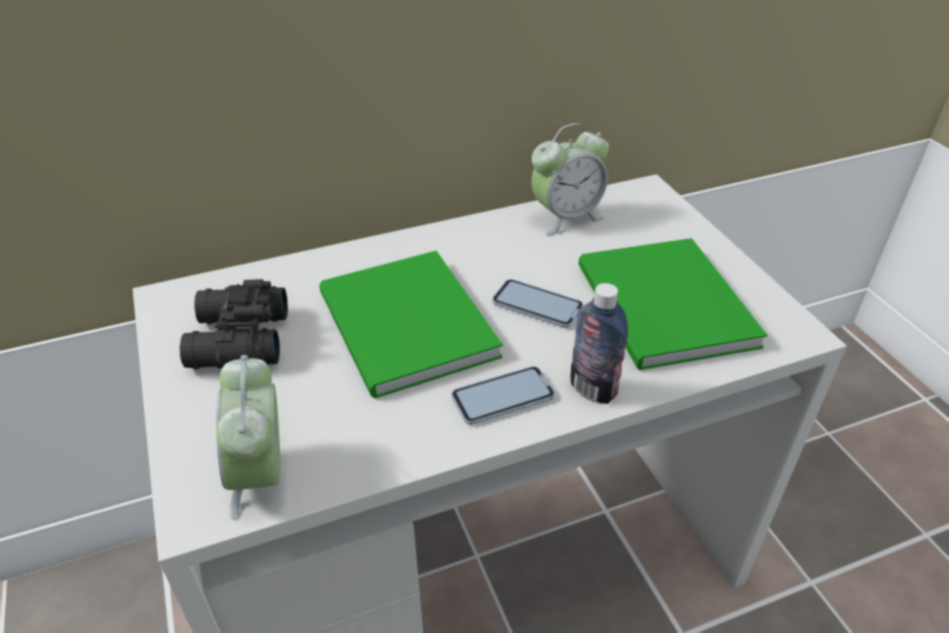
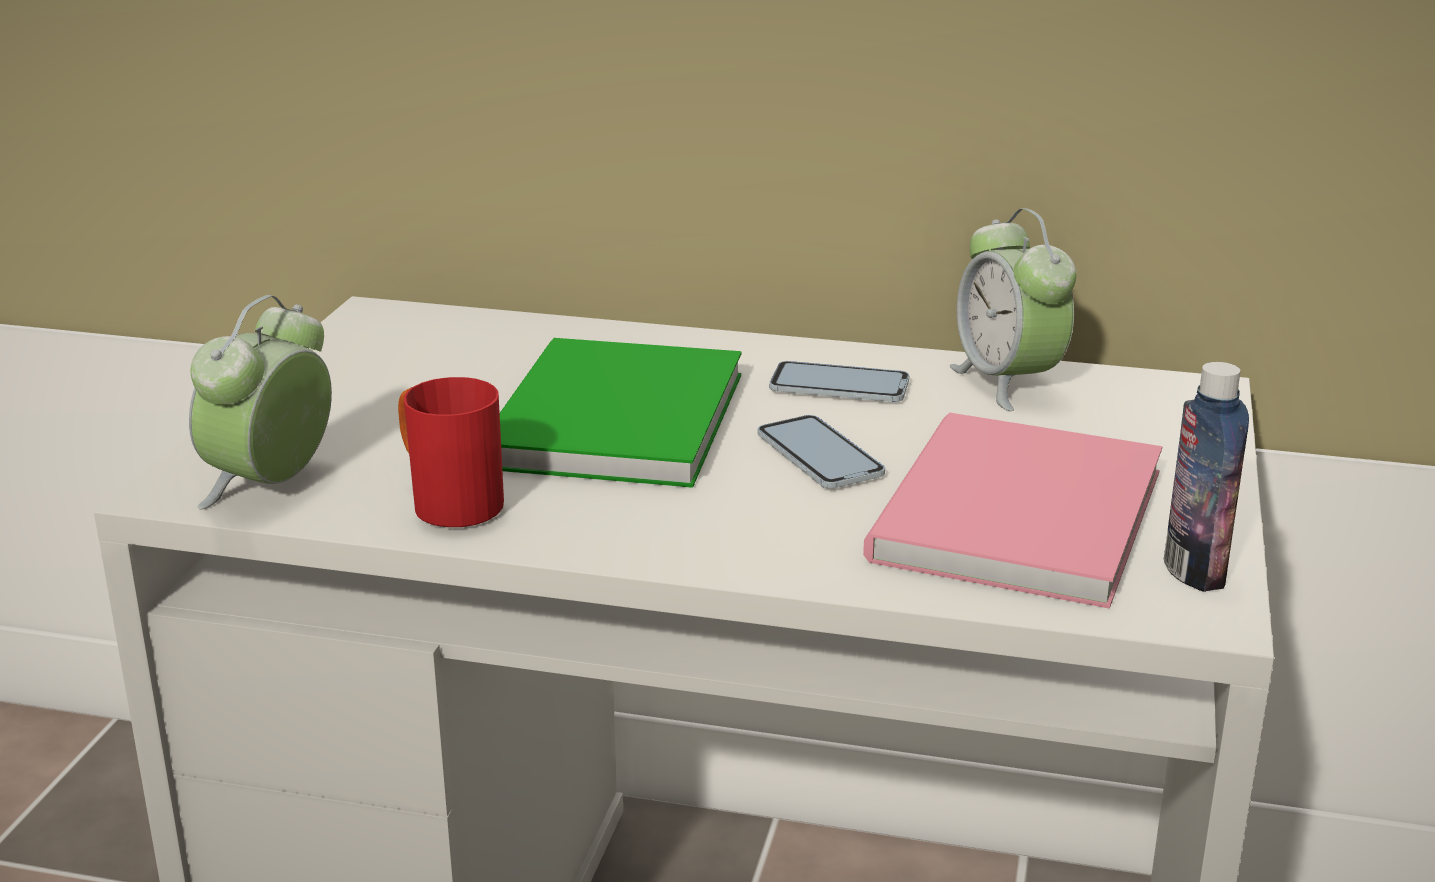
camera: 35 degrees right, 15 degrees down
(237, 341) = (397, 372): black binoculars -> none
(384, 434) = (446, 502): none -> red mug
(503, 397) = (637, 522): phone -> phone (839, 386)
(566, 217) = (1008, 383): alarm clock -> alarm clock turned 60 degrees clockwise
(592, 389) = (770, 556): bottle -> bottle (1194, 571)
(663, 309) = (1008, 518): green book -> pink book

